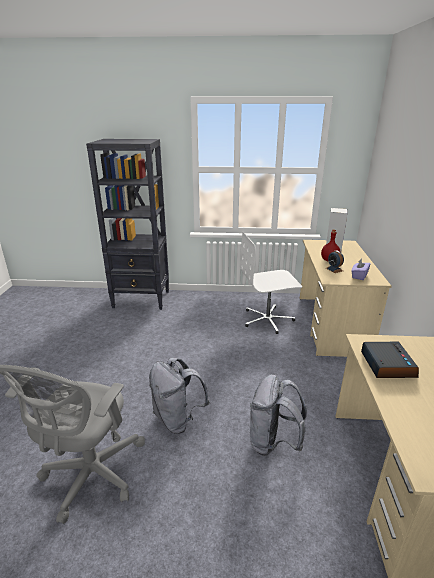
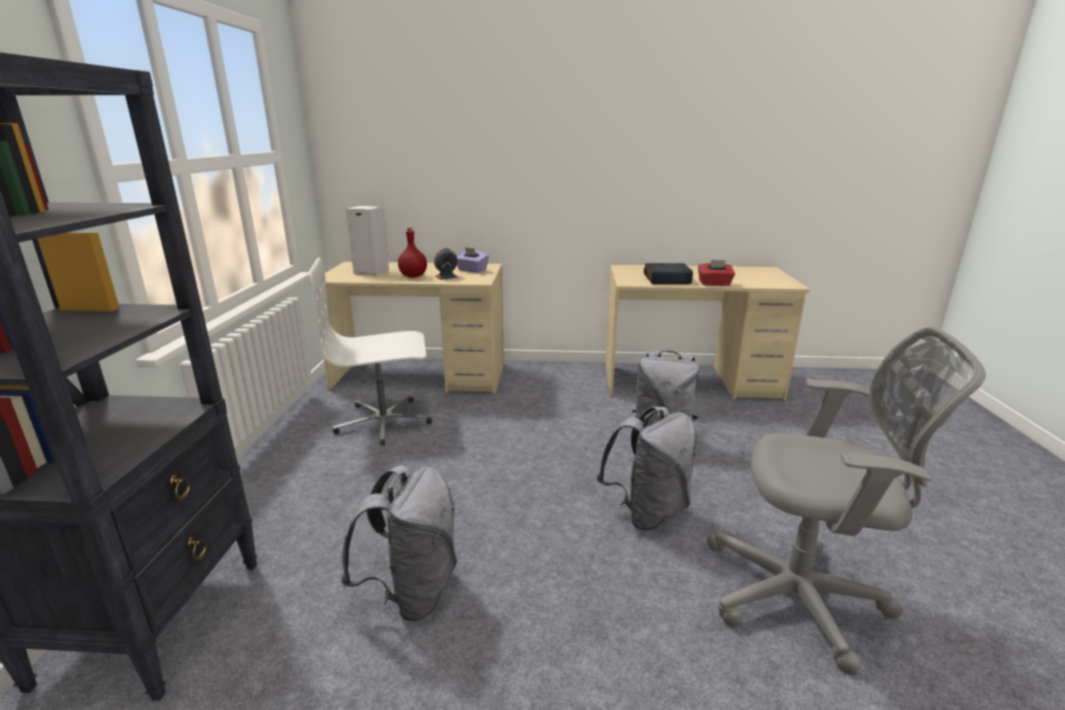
camera: 90 degrees left, 5 degrees down
(138, 343) = (412, 592): none -> grey backpack
(268, 320) = (384, 421): white office chair -> white office chair turned 90 degrees clockwise
(388, 397) = (714, 284): none -> red tissue box

